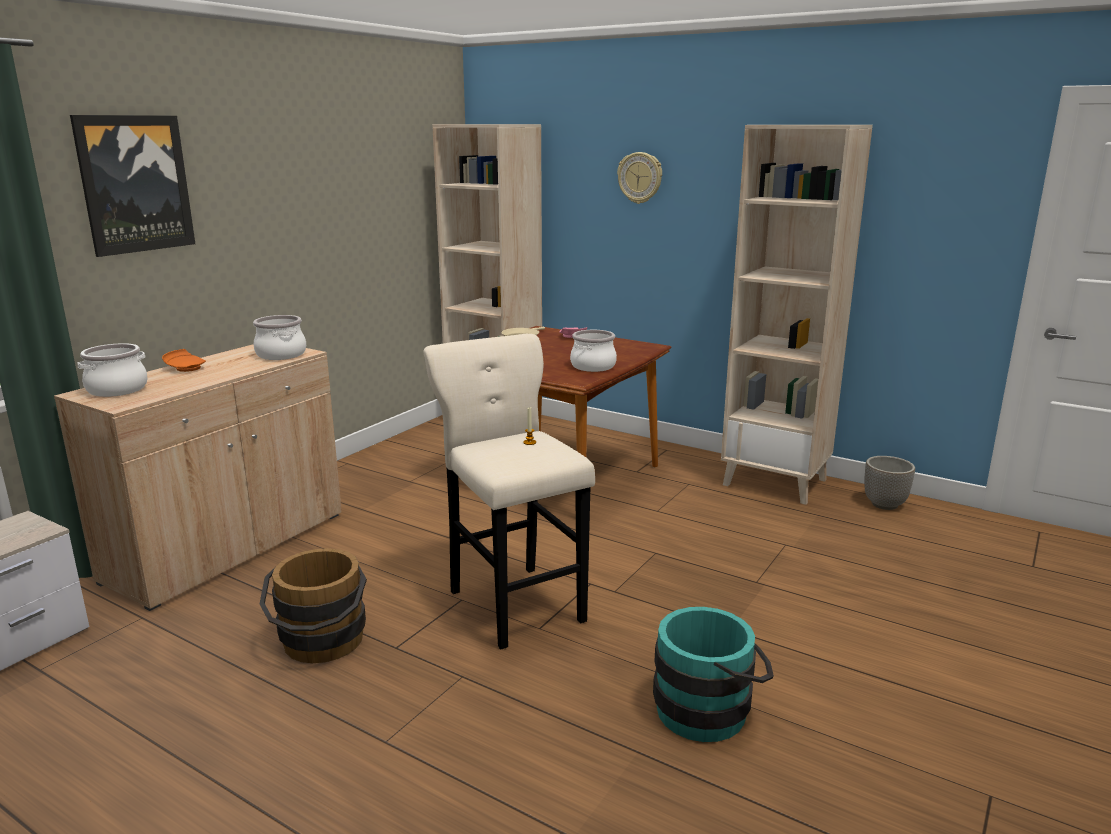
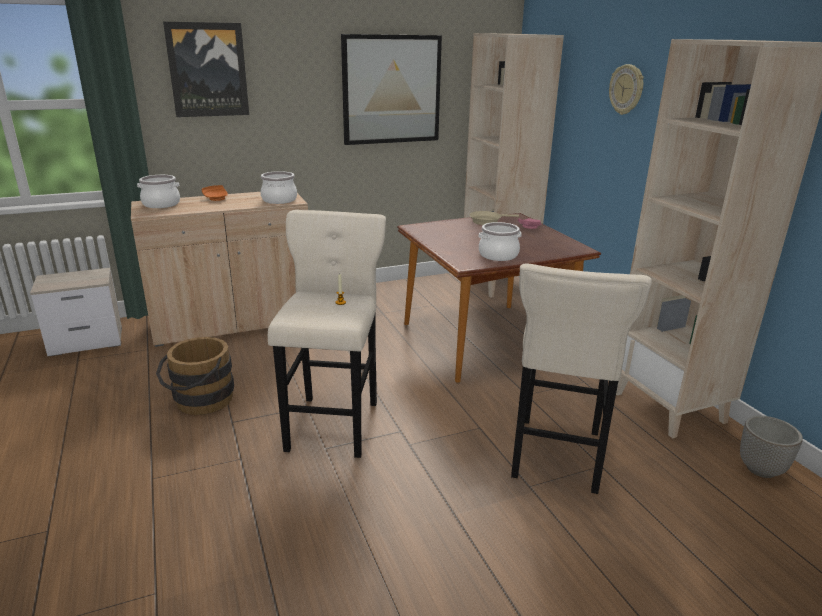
camera: 35 degrees right, 5 degrees up
(351, 197) = (391, 90): none -> picture
(709, 709) = (353, 567): turquoise bucket -> none
(747, 552) = (556, 458): none -> beige stool

